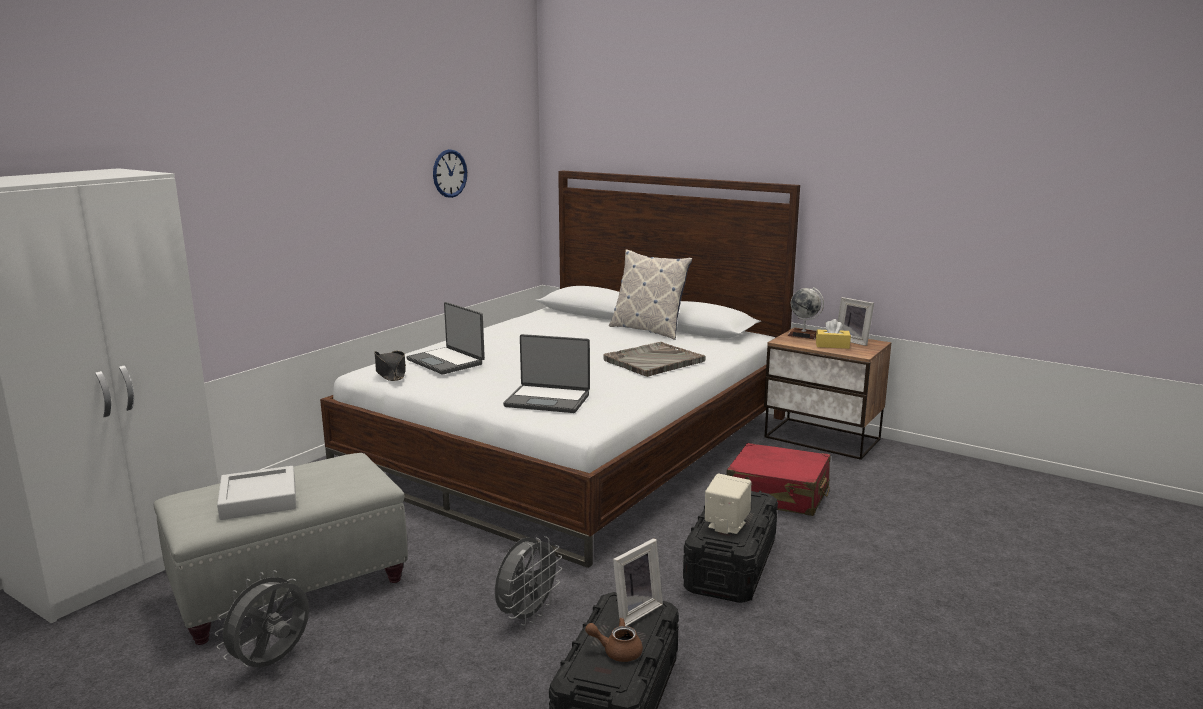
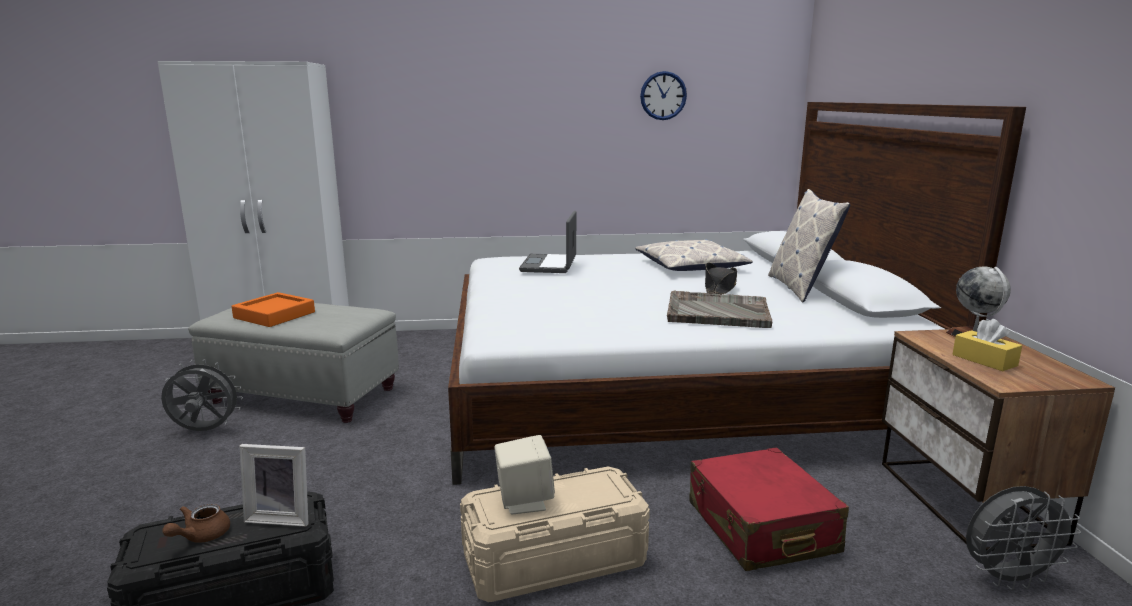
camera: 50 degrees right, 0 degrees up
(259, 499) = (274, 315): grey tray -> orange tray
(390, 373) = (498, 262): black hat -> black hat (719, 288)
(527, 615) = (344, 491): grey fan -> grey fan (1007, 578)
(542, 333) = (691, 266): none -> pillow
(548, 400) = (534, 311): laptop -> none
(617, 651) = (201, 536): brown teapot -> brown teapot turned 120 degrees counterclockwise
(731, 565) = (555, 560): black storage box -> beige storage box
(853, 341) = (1041, 366): picture frame -> none

